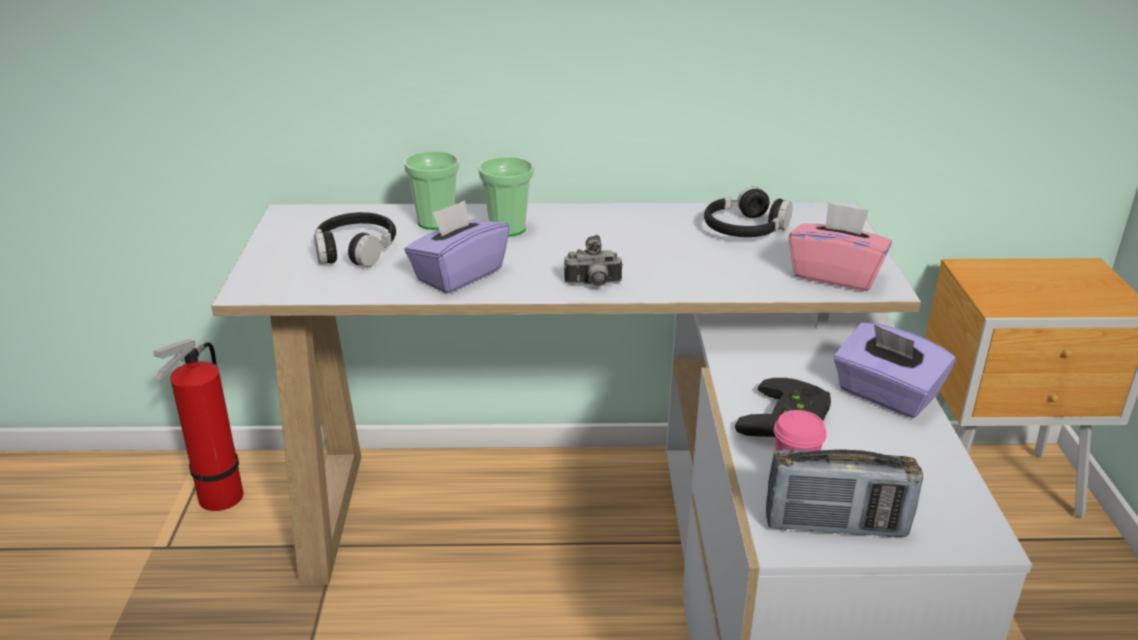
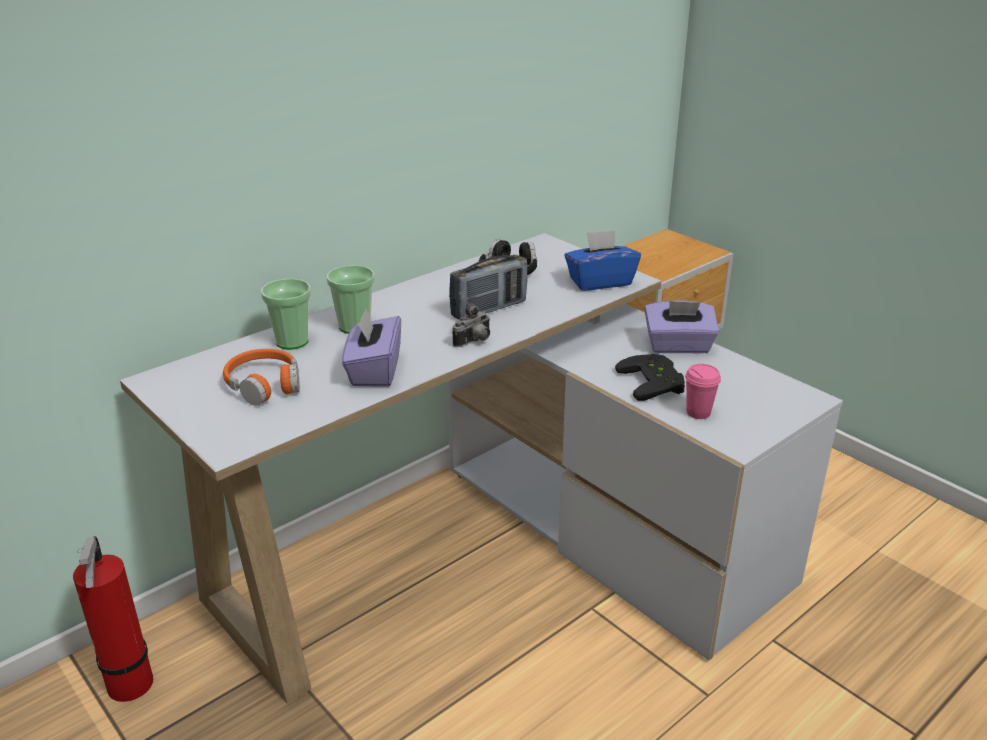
camera: 40 degrees left, 0 degrees up
(355, 250) = (264, 385): black headphones -> orange headphones
(835, 275) = (600, 282): pink tissue box -> blue tissue box
(835, 526) = (748, 425): radio -> radio (489, 309)

